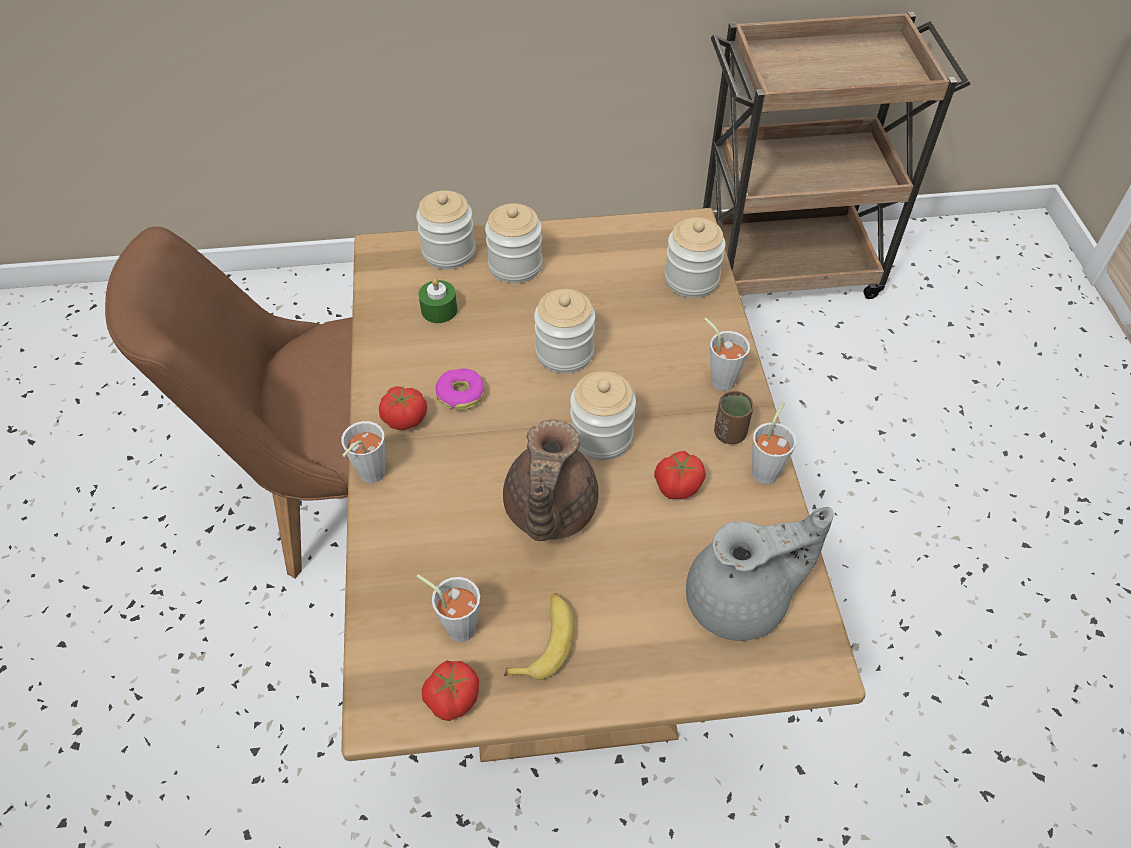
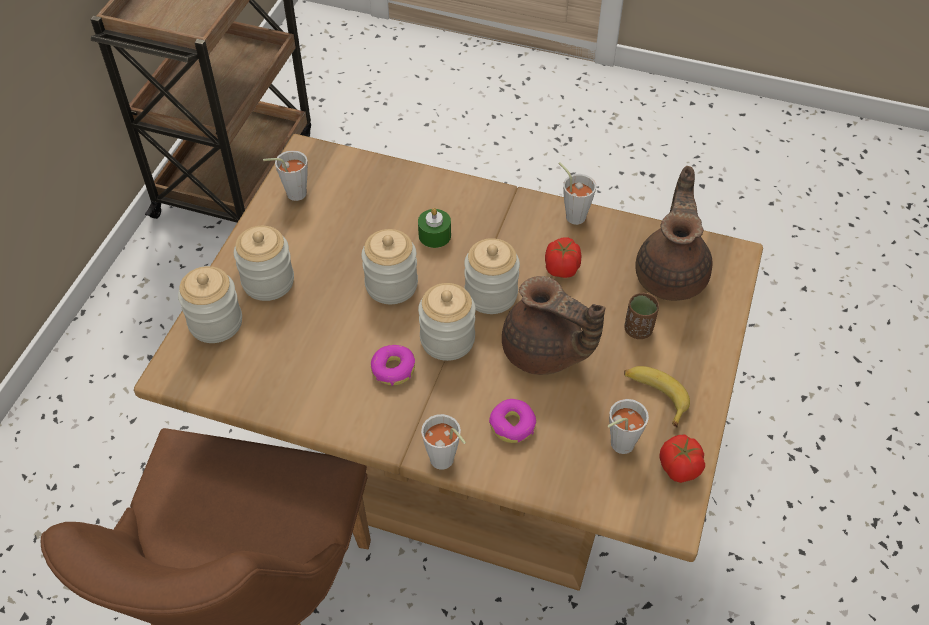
camera: 65 degrees left, 0 degrees up
(405, 419) = (397, 417): tomato -> none
(438, 517) = (512, 425): none -> donut
(439, 310) = (284, 353): green candle -> green candle (434, 235)
(691, 280) = (366, 178): jar -> jar (447, 339)
(718, 377) = (475, 204): grey cup -> grey cup (291, 194)
(729, 433) = (530, 220): brown cup -> brown cup (638, 330)
(741, 601) = (672, 274): grey teapot -> brown teapot

